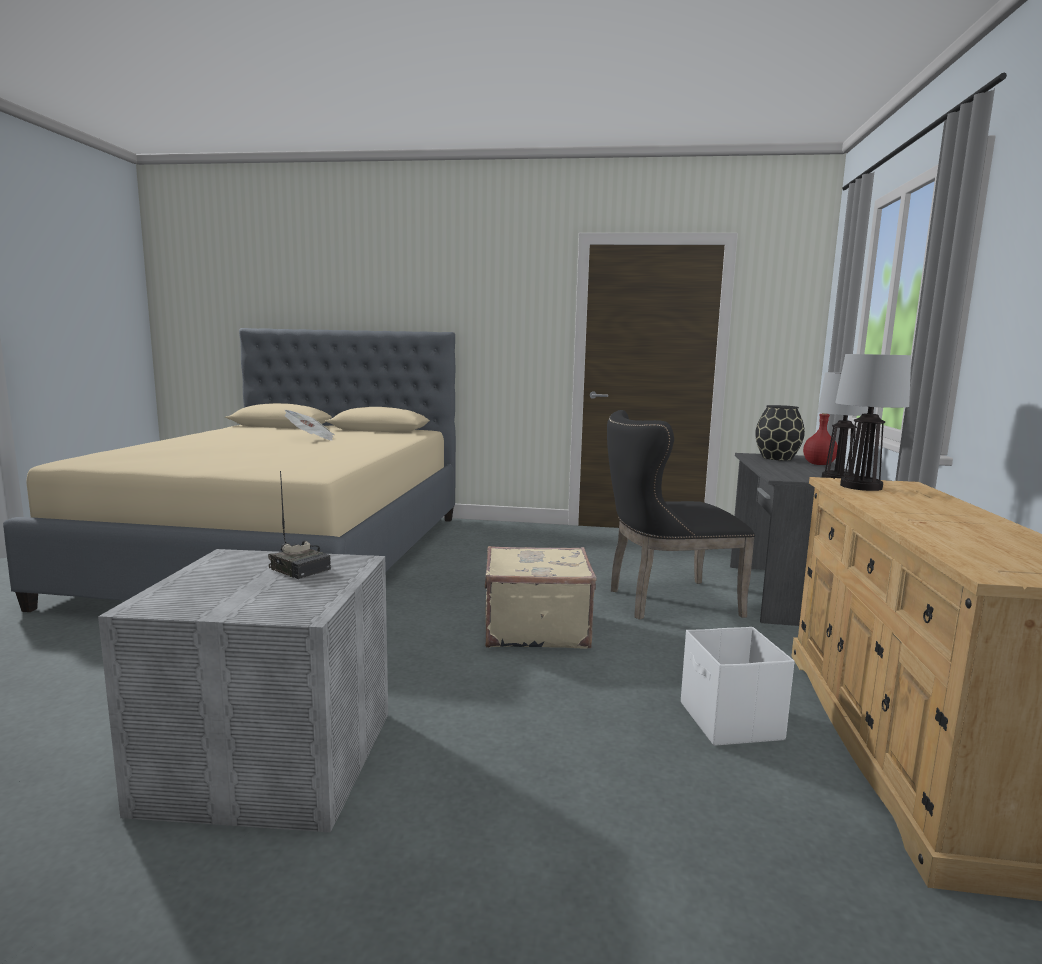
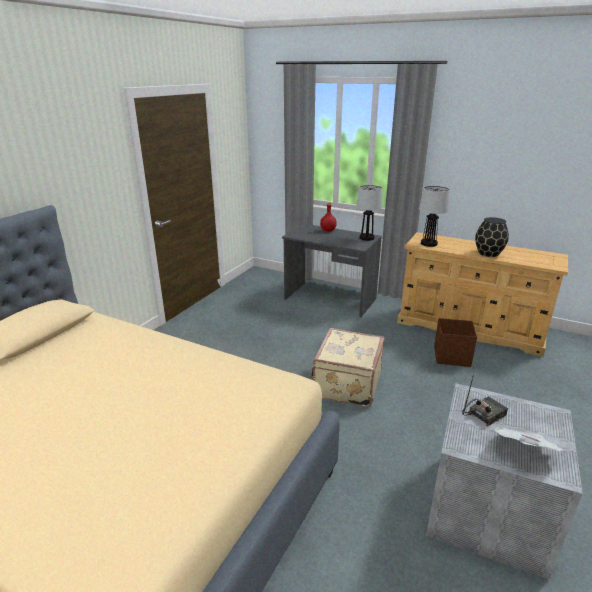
camera: 70 degrees left, 15 degrees up
(311, 439) = (71, 381): newspaper -> newspaper (524, 451)
(664, 601) = (324, 333): black chair -> none
(730, 722) = (452, 357): white storage box -> brown storage box
(776, 458) = (305, 233): black vase -> black vase (488, 253)

